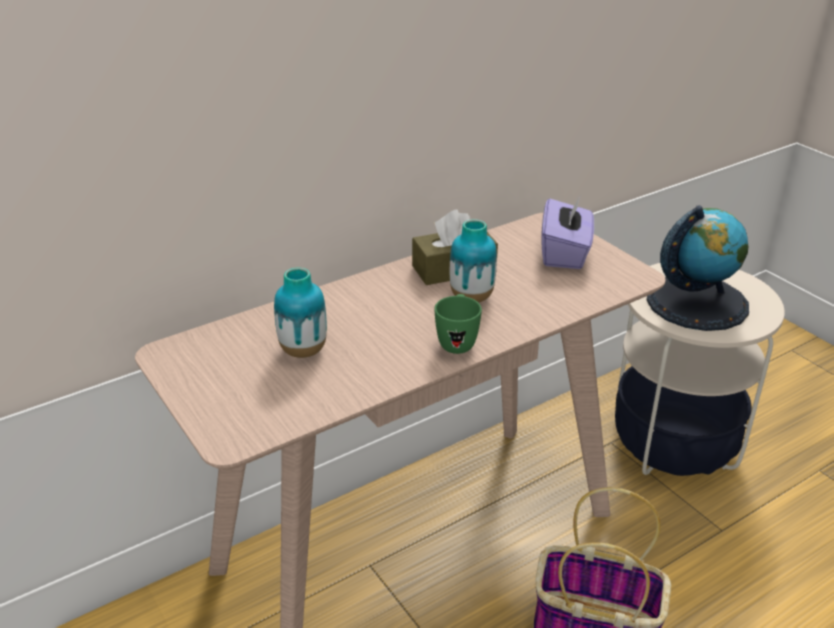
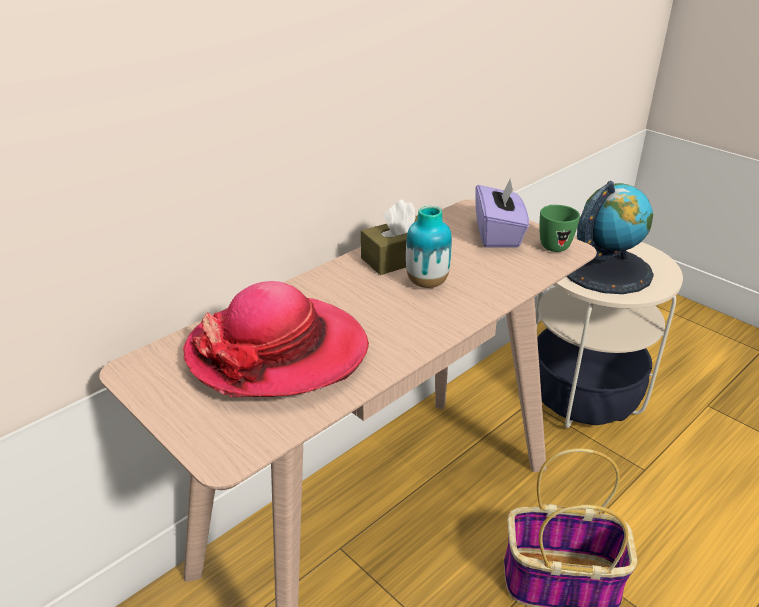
camera: 10 degrees left, 0 degrees up
(303, 351) = (277, 351): vase -> hat
(457, 341) = (428, 326): green mug -> green mug (552, 244)

